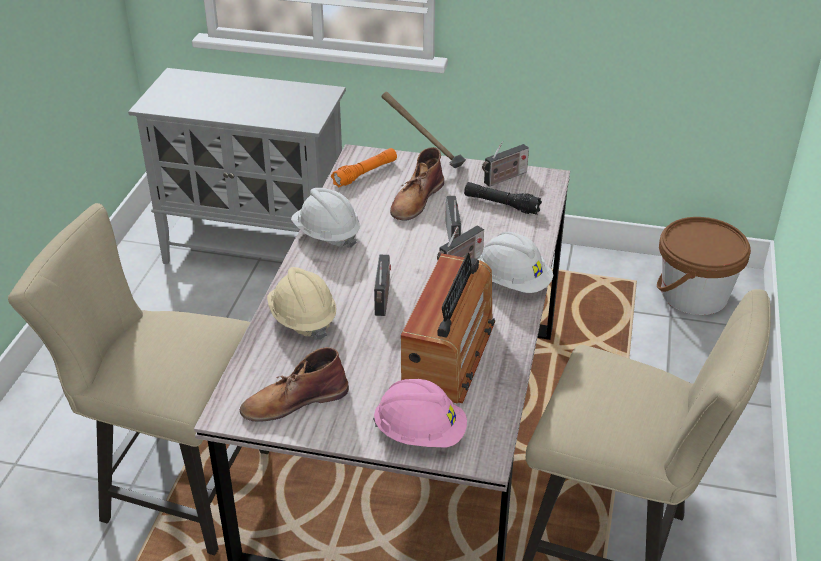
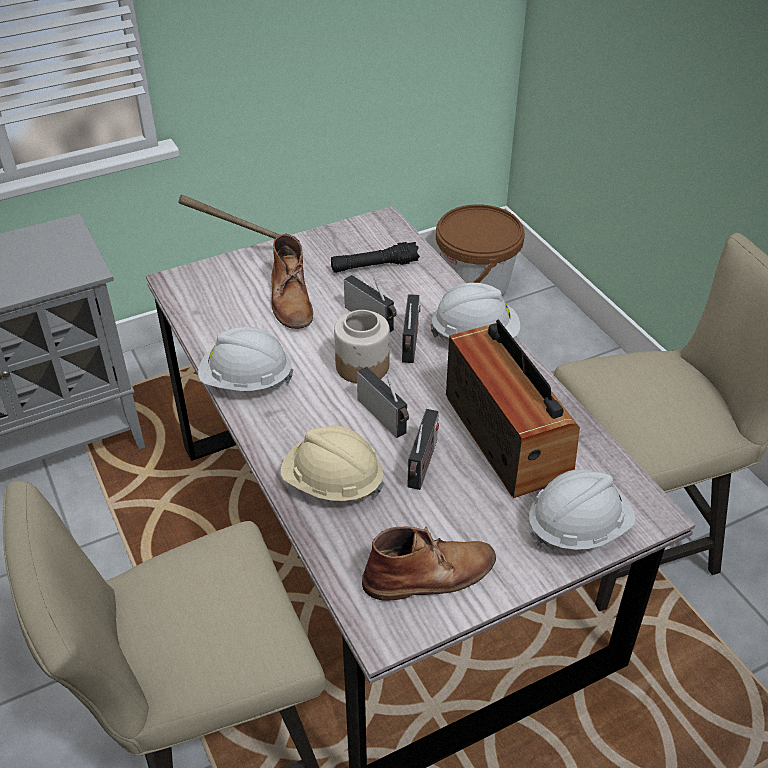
camera: 40 degrees left, 5 degrees up
(293, 401) = (431, 574): brown boot -> brown boot turned 135 degrees counterclockwise
(365, 173) = (206, 297): orange flashlight -> none
(410, 262) = (363, 366): none -> jar
(420, 433) = (578, 528): pink hard hat -> white hard hat
(504, 178) = (345, 239): radio -> radio (422, 466)

